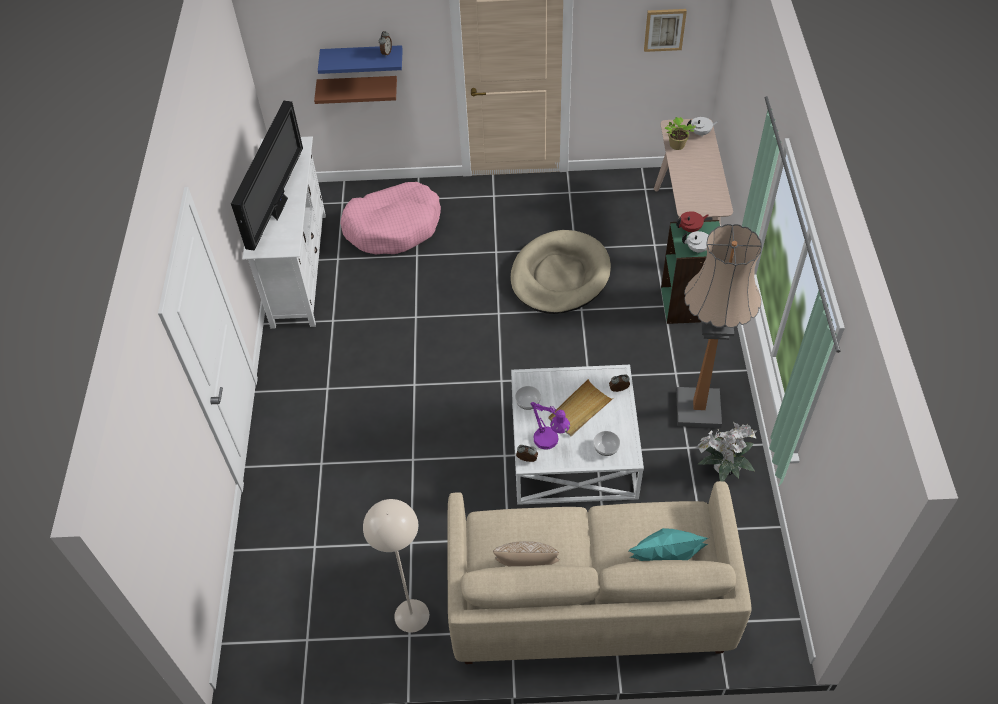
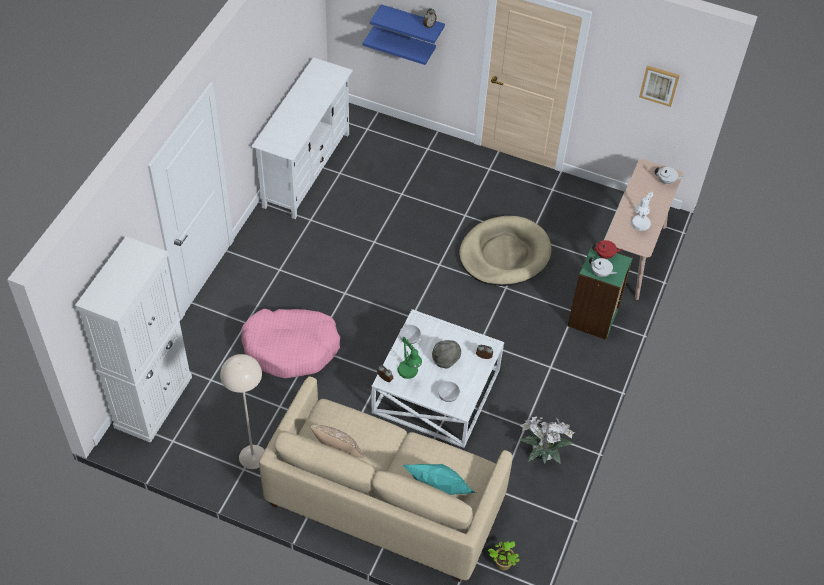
camera: 20 degrees right, 0 degrees up
(259, 602) = (153, 401): none -> white cabinet
(279, 207) = (298, 117): television -> none
(358, 88) = (404, 44): brown shelf -> blue shelf
(393, 227) = (396, 164): pink dog bed -> pink dog bed (291, 348)
(550, 442) = (409, 374): purple table lamp -> green table lamp
(580, 410) = (445, 360): beige tray -> grey hat
(676, 146) = (639, 184): potted plant -> potted plant (502, 564)
(698, 409) = (551, 401): floor lamp -> none
(703, 187) = (639, 226): none -> white table lamp

